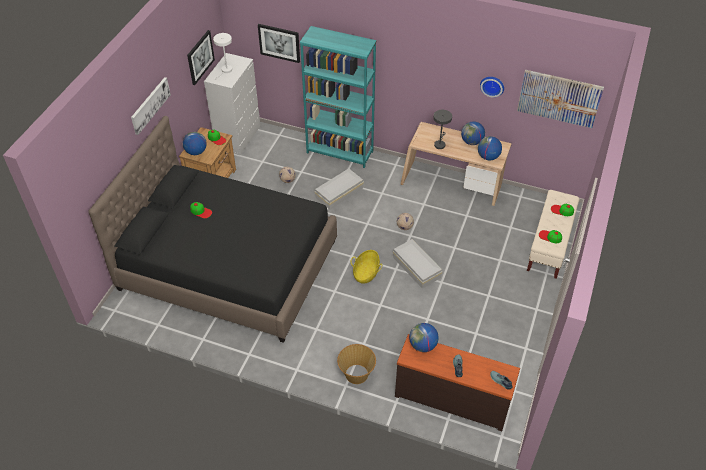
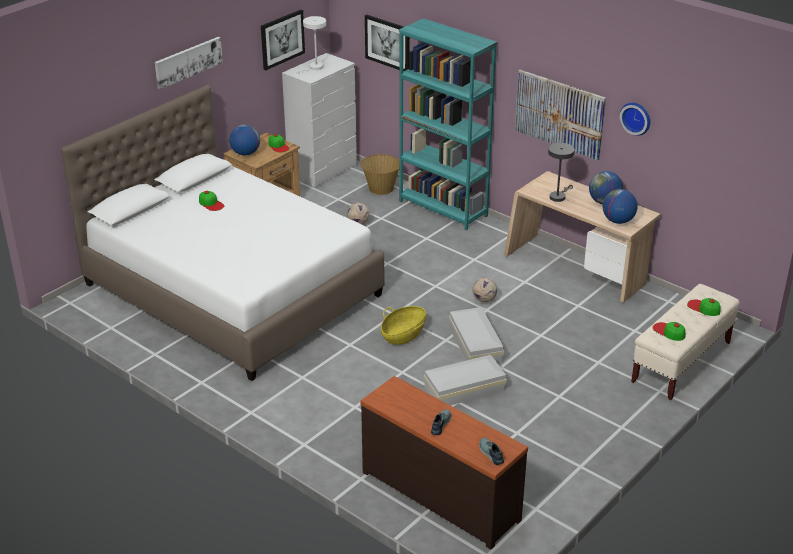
camera: 20 degrees right, 15 degrees down
(229, 265) = (233, 289): black bed -> white bed
(338, 193) = (416, 248): white storage box -> white storage box (463, 388)
(356, 374) = (325, 436): basket -> basket (381, 189)
(422, 345) = (406, 391): globe -> none
(559, 98) = (722, 143): picture -> picture (559, 114)

